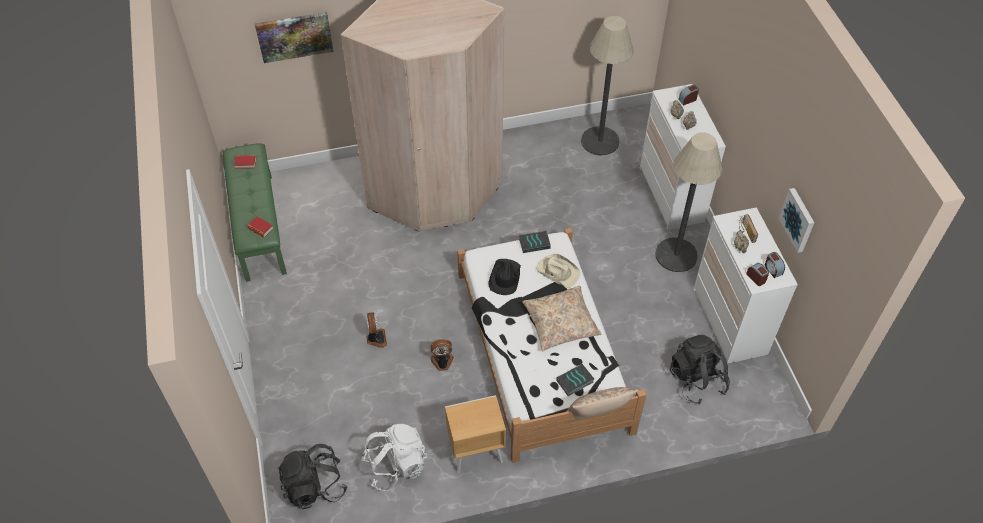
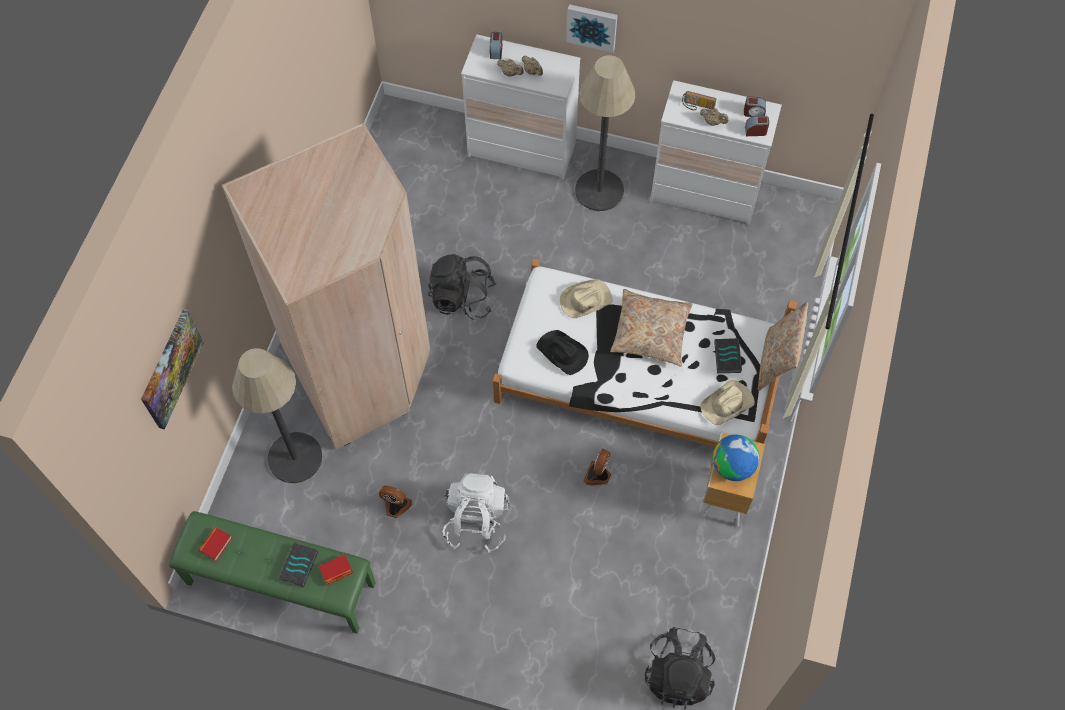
camera: 60 degrees left, 10 degrees up
(376, 339) = (528, 526): fan -> fan (396, 506)
(396, 465) = (696, 581): white backpack -> white backpack (476, 521)
(472, 415) = (732, 466): none -> globe
(534, 243) = (534, 301): book -> book (298, 565)
(534, 399) = (728, 404): none -> beige hat
(600, 141) = (403, 170): floor lamp -> floor lamp (295, 457)
(696, 380) = (751, 259): black backpack -> black backpack (462, 298)
(798, 219) = (747, 53): picture -> picture (592, 26)

